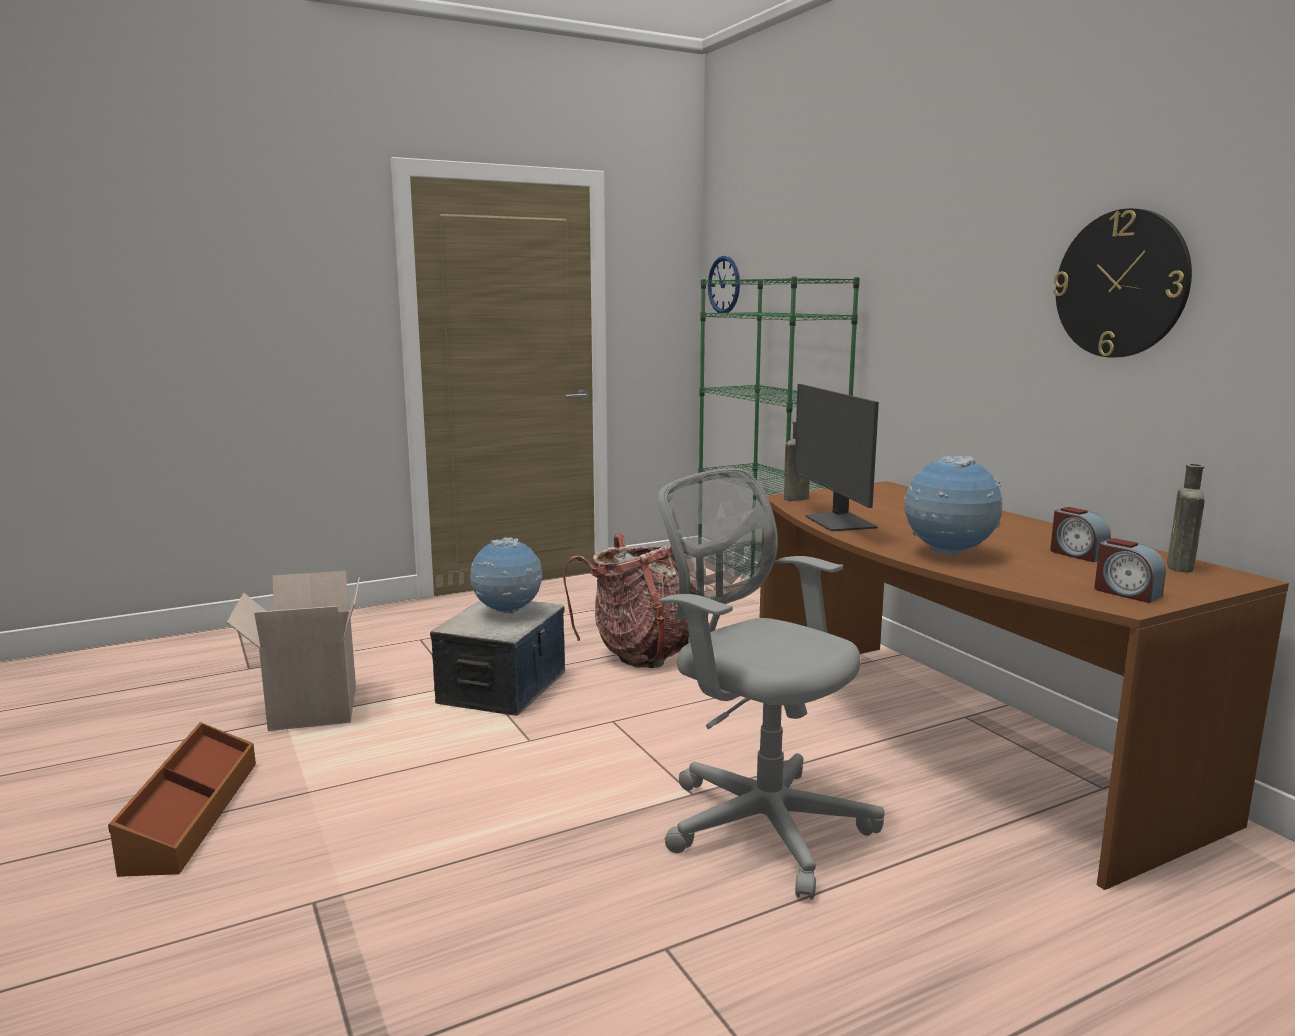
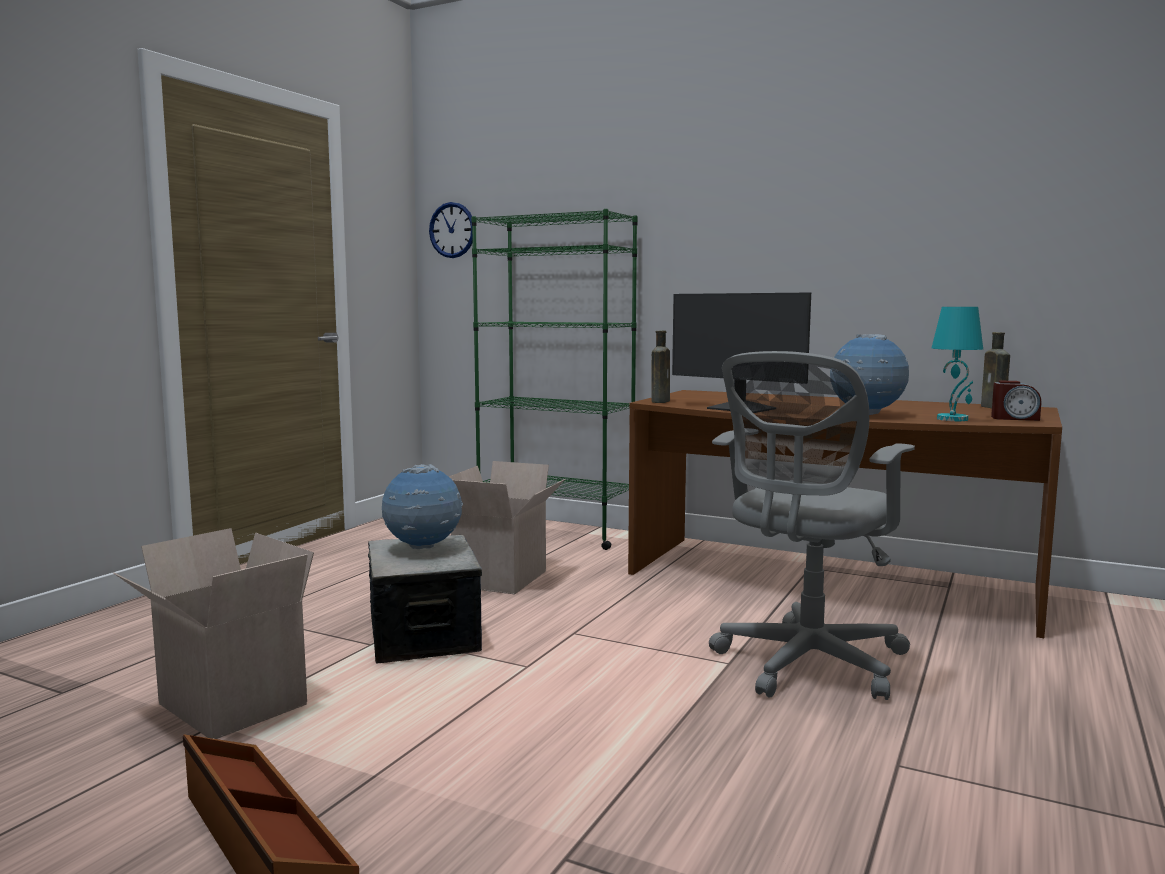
camera: 35 degrees left, 5 degrees down
(640, 651) = (502, 579): backpack -> cardboard box
(759, 821) = (805, 665): grey office chair -> grey office chair turned 60 degrees counterclockwise
(1032, 580) = (953, 419): none -> turquoise table lamp
(1077, 554) = (928, 408): alarm clock -> none
(1121, 284) = (900, 212): wall clock -> none

